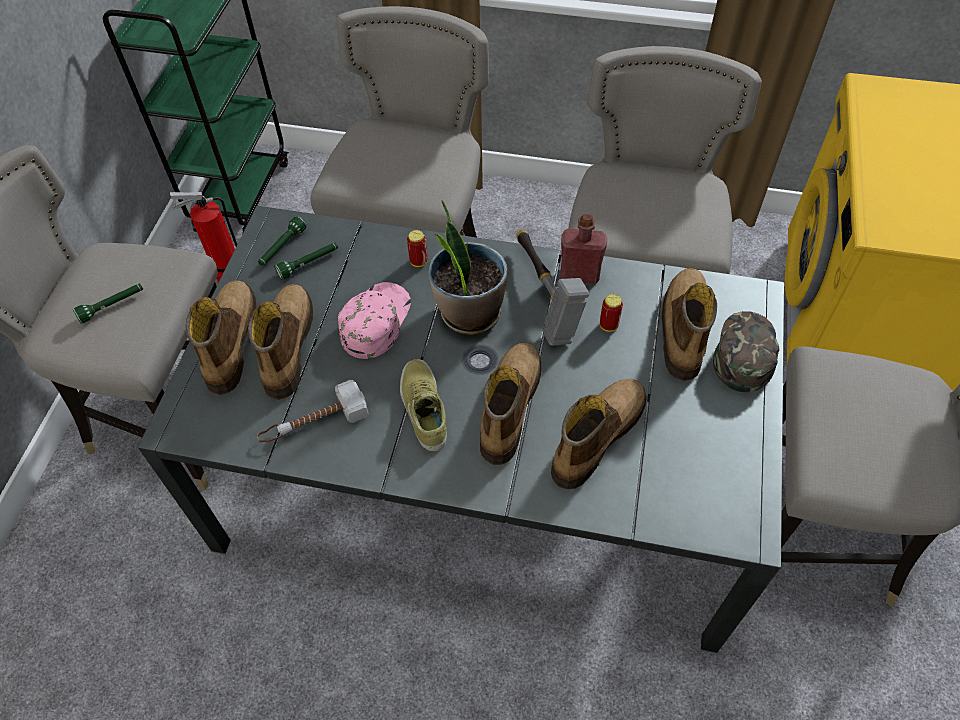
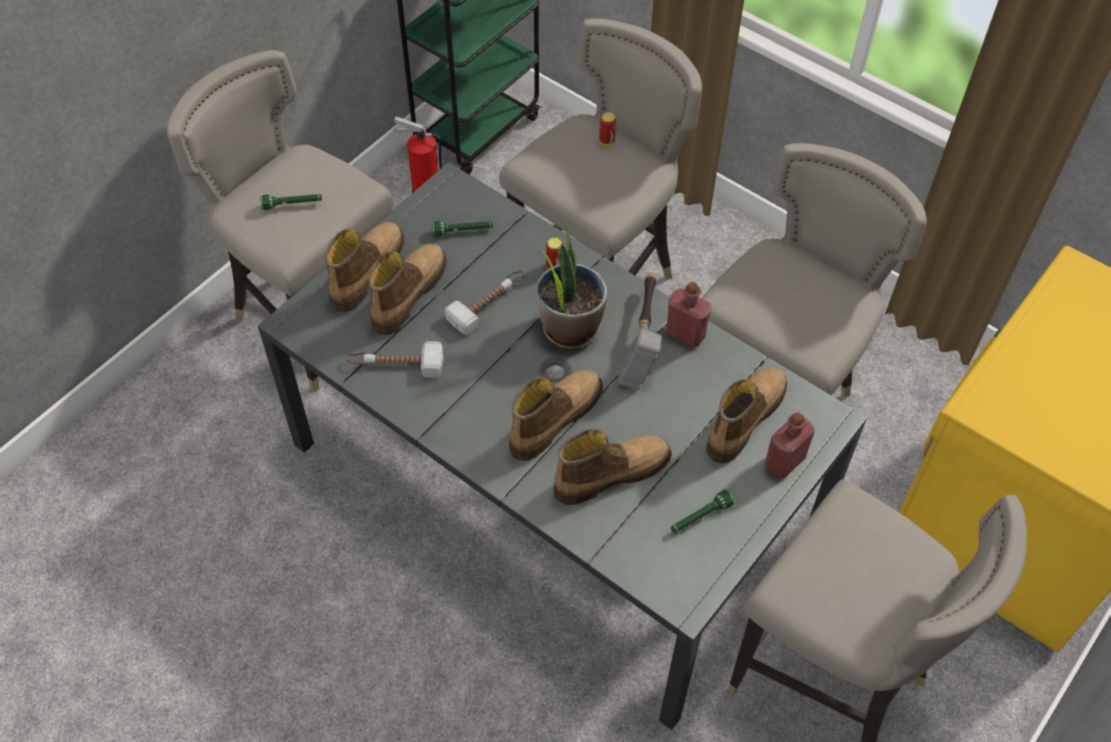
camera: 25 degrees right, 0 degrees up
(282, 247) = (449, 208): green flashlight -> green flashlight (700, 517)
(375, 321) = (488, 302): pink cap -> hammer
(422, 408) = (485, 390): beige shoe -> none
(608, 325) = (681, 388): can -> can (607, 141)
(744, 352) = (784, 461): green cap -> red bottle

